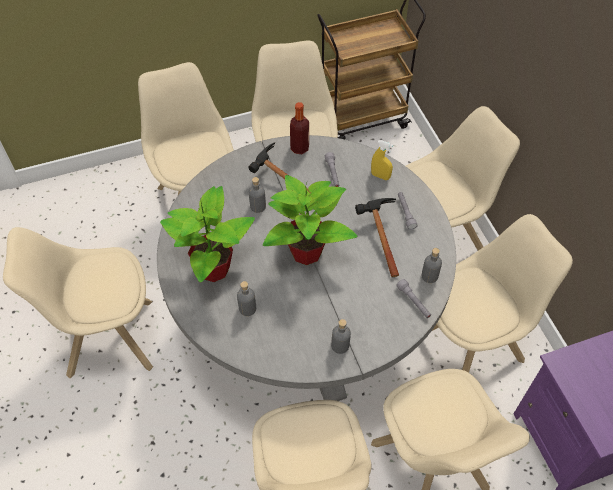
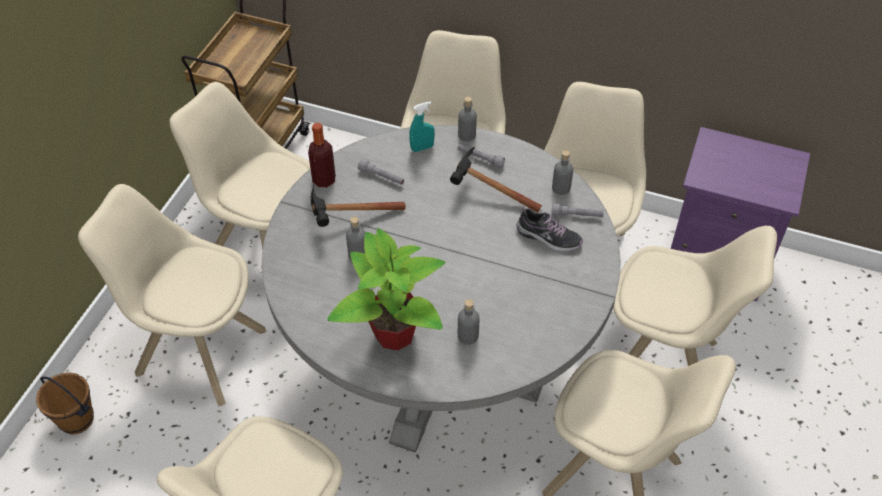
camera: 50 degrees left, 5 degrees down
(109, 186) = (76, 420): none -> brown bucket
(307, 251) = (449, 251): potted plant -> none
(340, 345) = (573, 293): grey bottle -> grey bottle (467, 135)
(376, 298) = (548, 237): none -> shoe
(380, 176) = (422, 148): yellow spray bottle -> turquoise spray bottle

